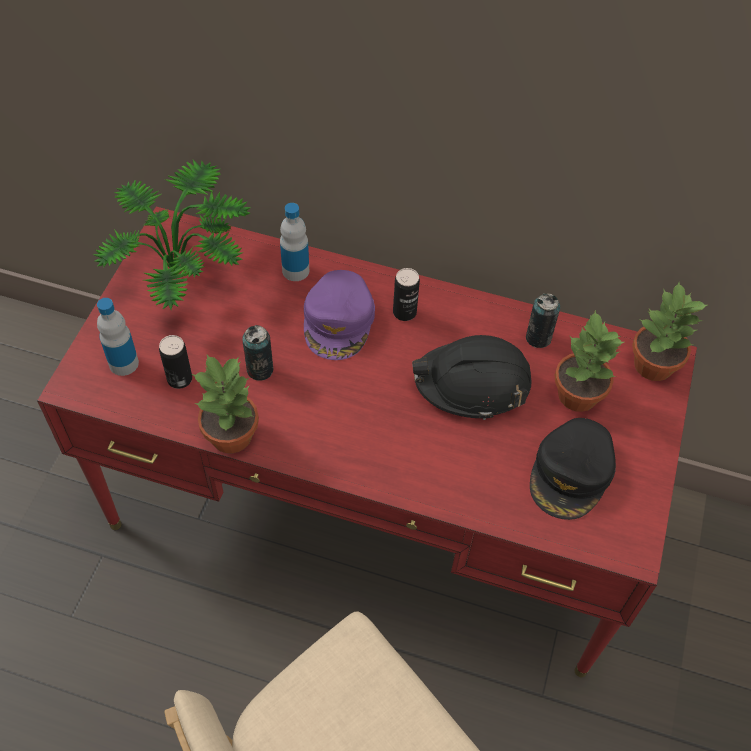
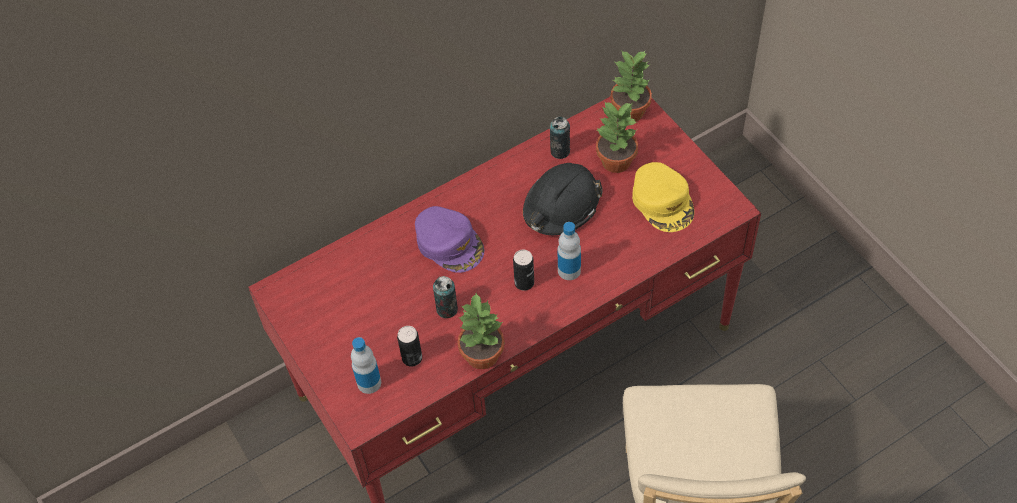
camera: 45 degrees left, 0 degrees up
(184, 272) = (326, 304): potted plant -> none
(295, 270) = (386, 241): bottle -> bottle (569, 270)
(404, 312) = (476, 204): can -> can (524, 282)
(571, 473) = (663, 201): black cap -> yellow cap

